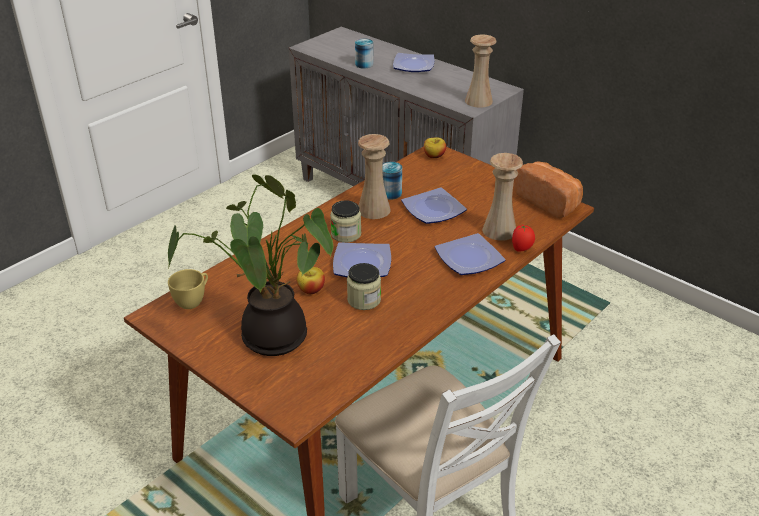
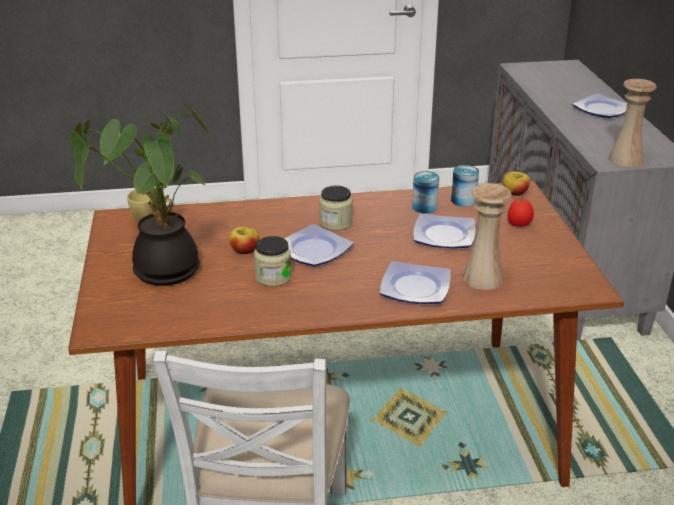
camera: 40 degrees right, 5 degrees down
(364, 64) = (551, 95): can -> can (463, 200)
(374, 209) = (389, 214): beige vase -> none
(522, 249) = (481, 303): tomato -> tomato (519, 225)
(549, 201) = (578, 276): bread -> none

